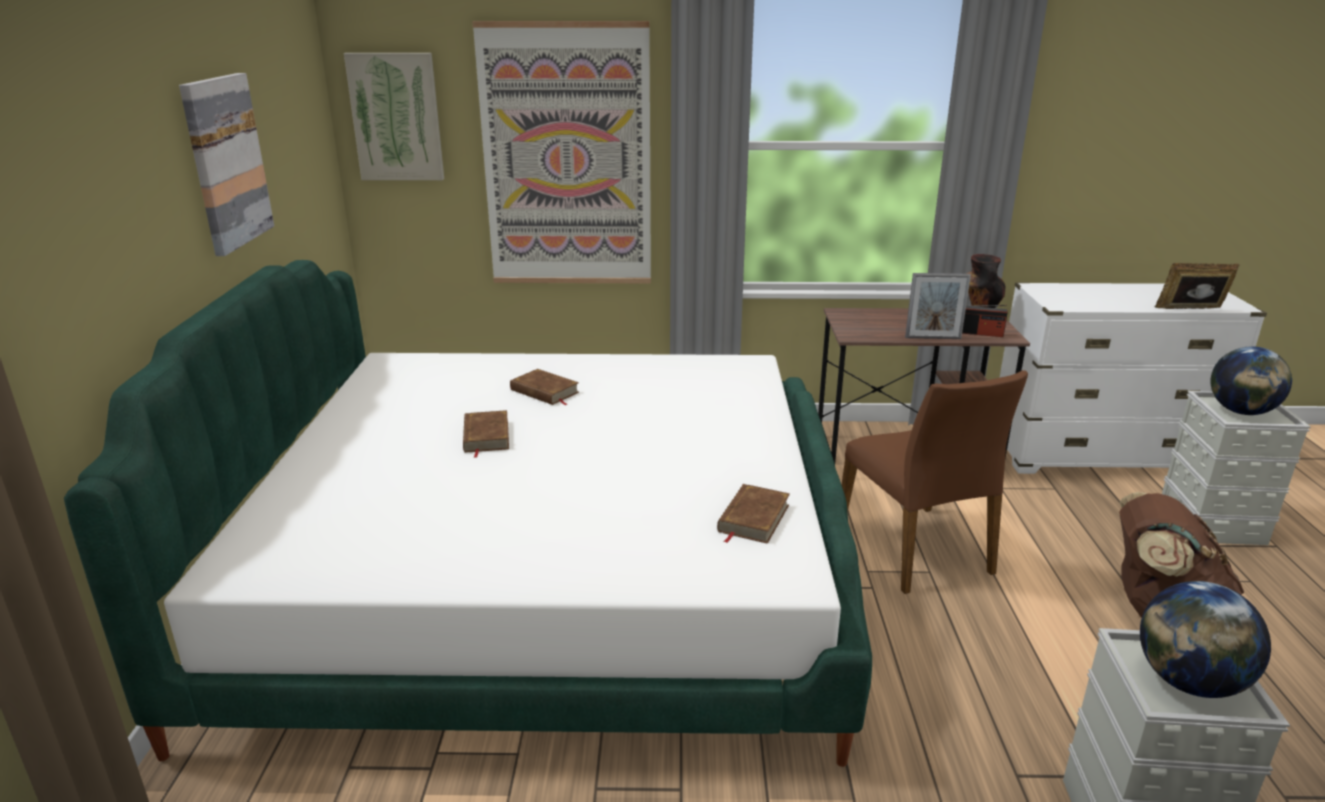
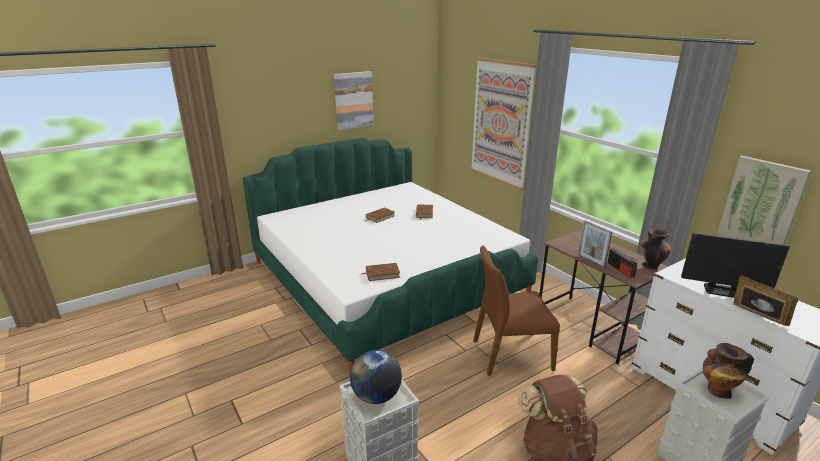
camera: 55 degrees right, 0 degrees up
(396, 117) = (453, 93): picture -> picture (761, 204)
(915, 549) = (510, 354): brown chair -> brown chair turned 45 degrees clockwise
(1119, 301) = (722, 290): none -> monitor
(1241, 412) = (718, 390): globe -> vase

